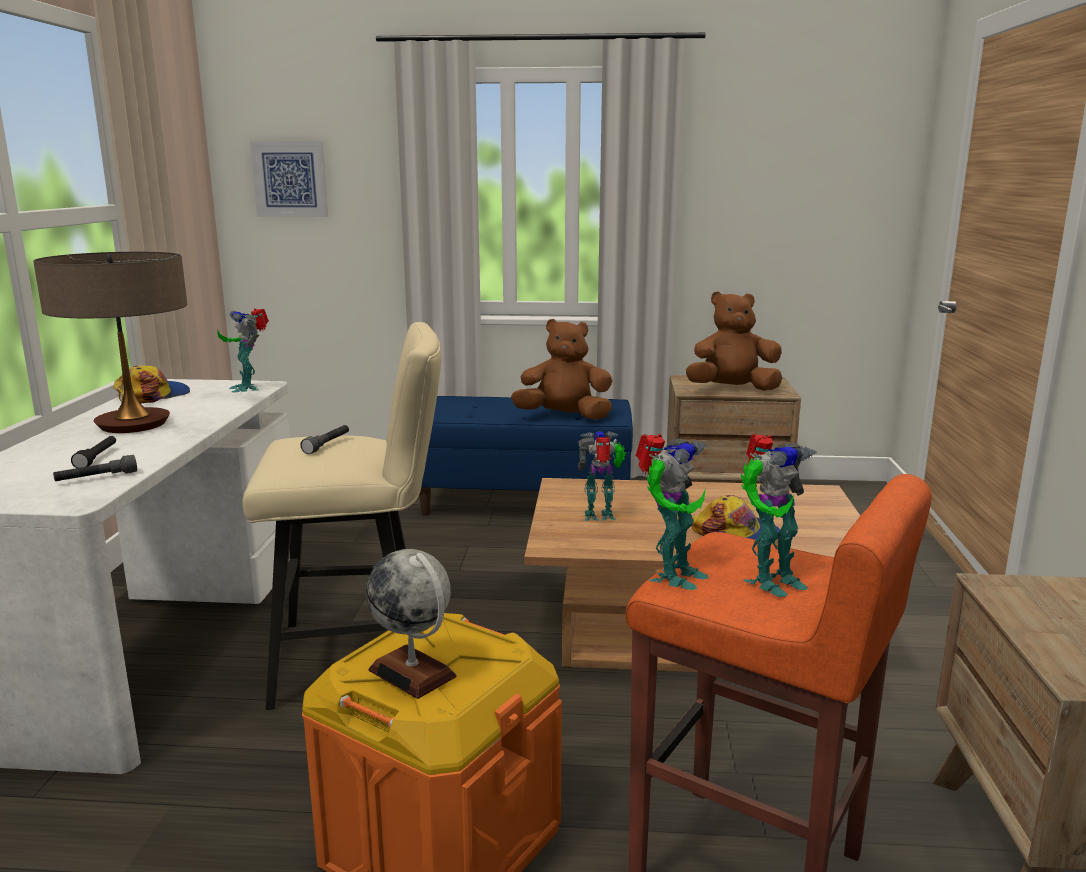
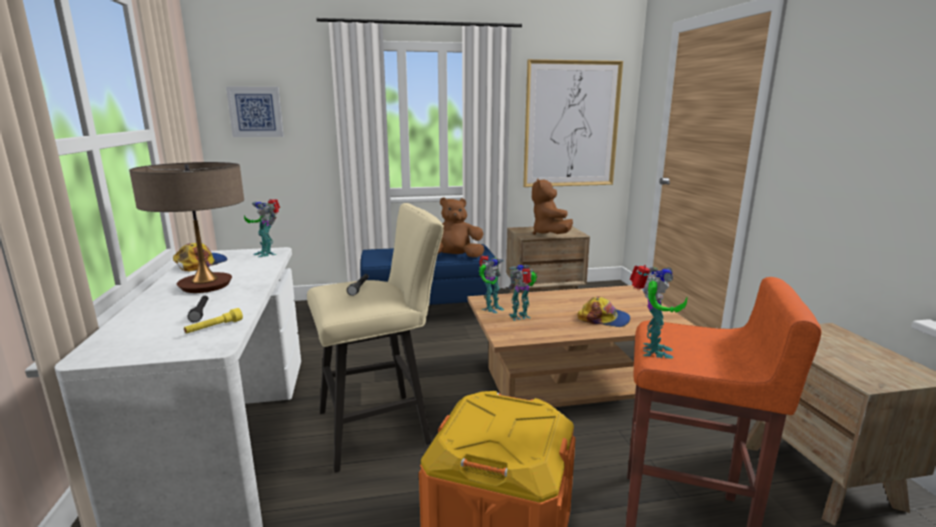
camera: 15 degrees left, 0 degrees up
(96, 478) = (214, 328): grey flashlight -> yellow flashlight
(412, 673) = (496, 435): globe -> none
(732, 390) = (549, 234): brown plush toy -> brown plush toy turned 75 degrees counterclockwise
(769, 580) = (707, 347): toy robot -> toy robot (491, 308)
(797, 203) = (571, 125): none -> picture

